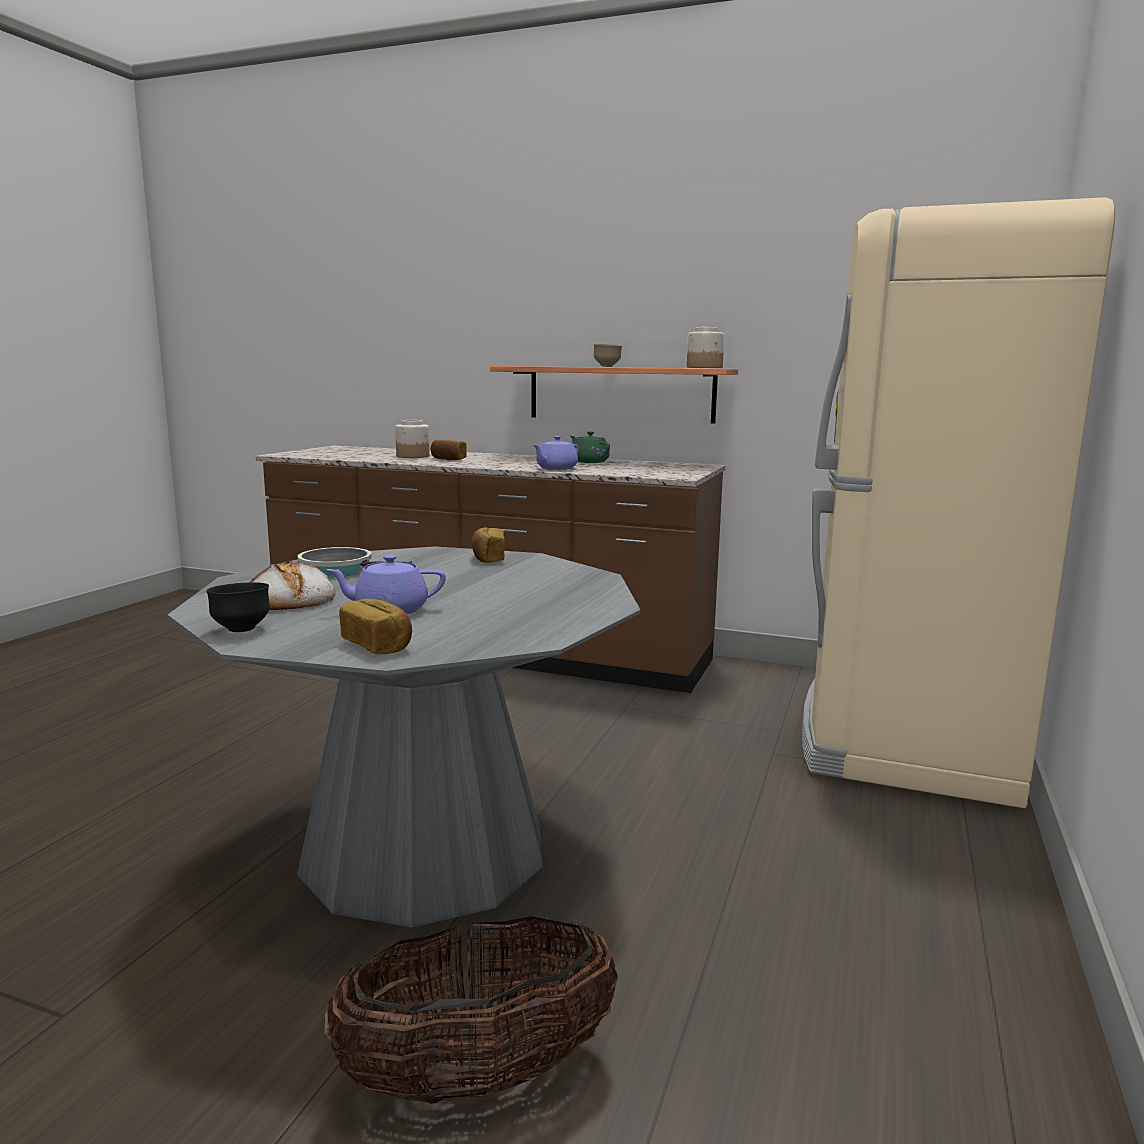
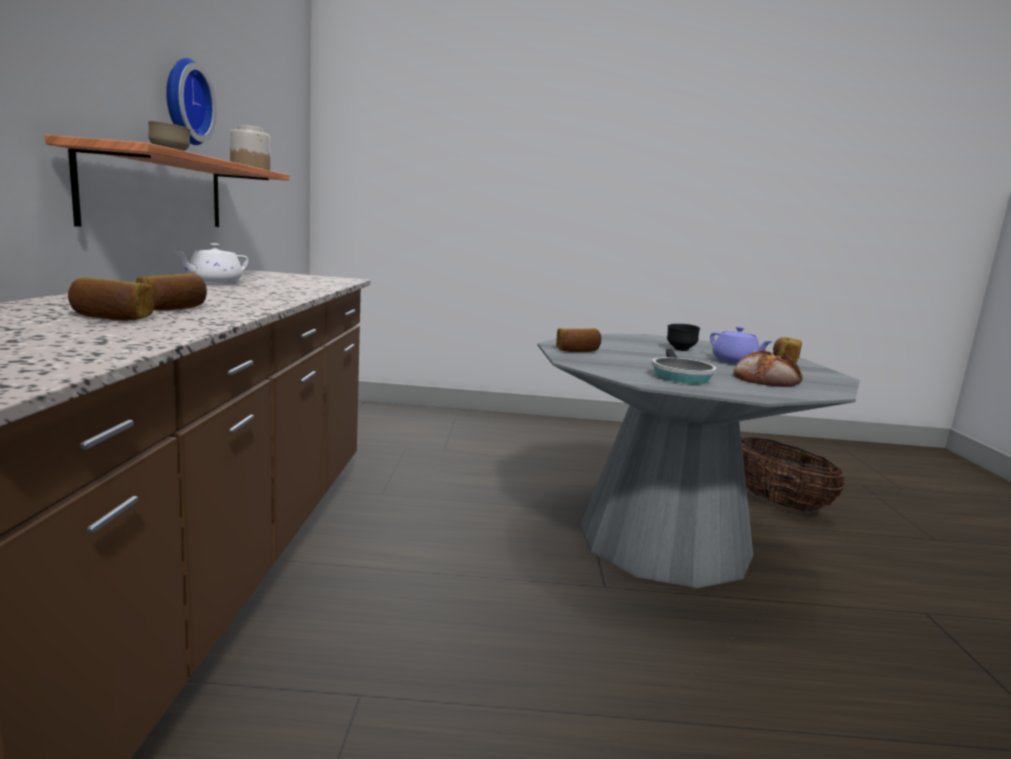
camera: 110 degrees left, 0 degrees up
(241, 629) = (829, 380): black bowl -> black bowl (680, 350)
(413, 456) = (111, 318): jar -> bread
(556, 468) = (300, 290): purple teapot -> none
(589, 462) = (214, 282): green teapot -> white teapot
(668, 318) = (184, 102): none -> wall clock
(904, 734) = (394, 421): beige fridge -> none

